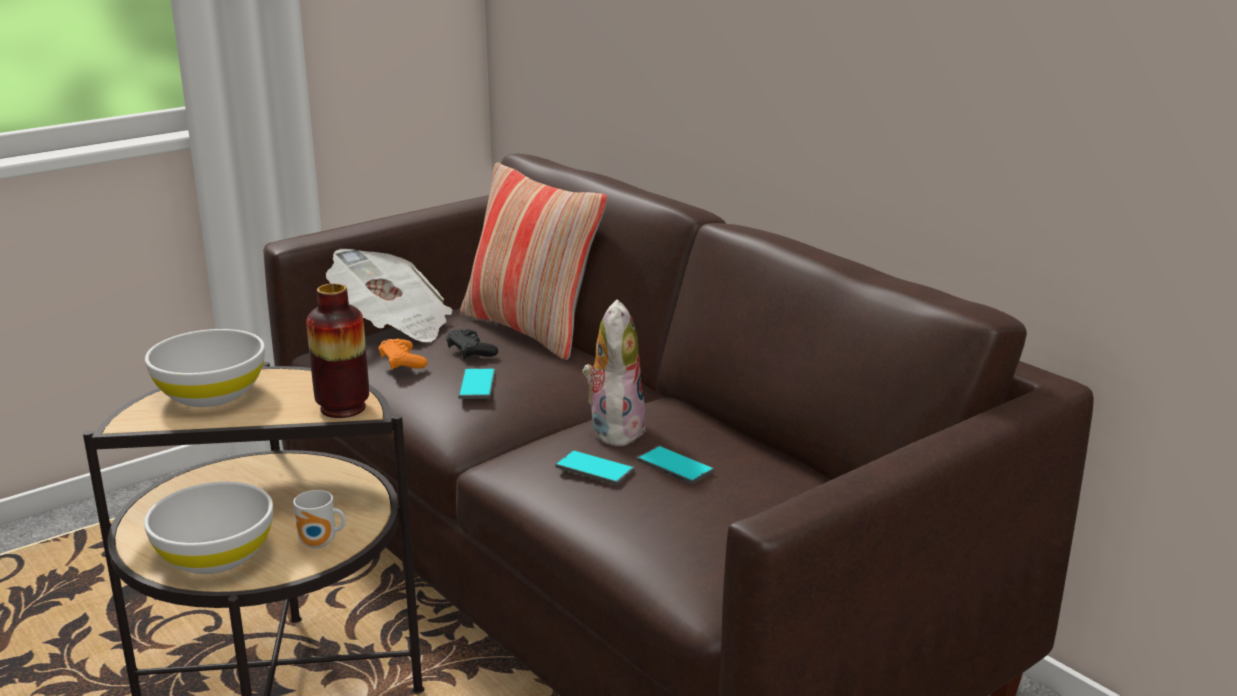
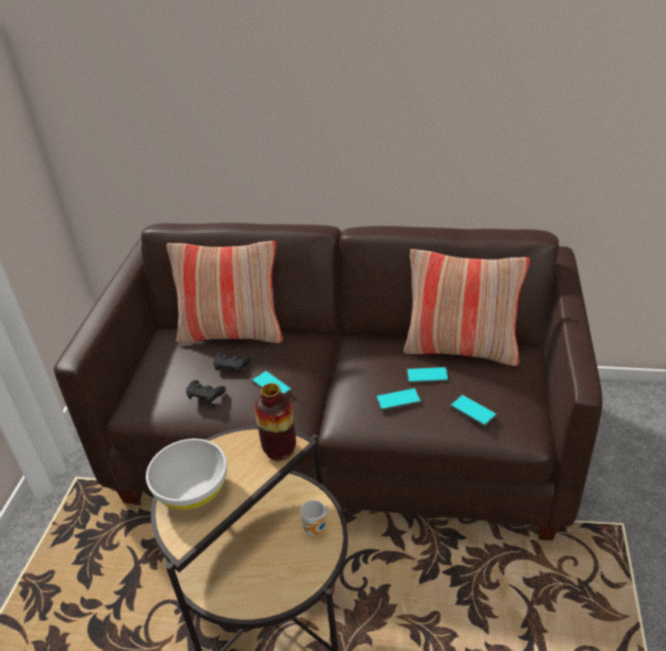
camera: 40 degrees left, 15 degrees up
(216, 556) = (279, 576): white bowl -> none
(393, 325) = (155, 373): newspaper -> none
(402, 361) = (205, 394): orange game controller -> black game controller
(614, 429) = (370, 371): plush toy -> none
(665, 525) = (472, 410): none -> phone
(778, 467) = (461, 349): none -> pillow

